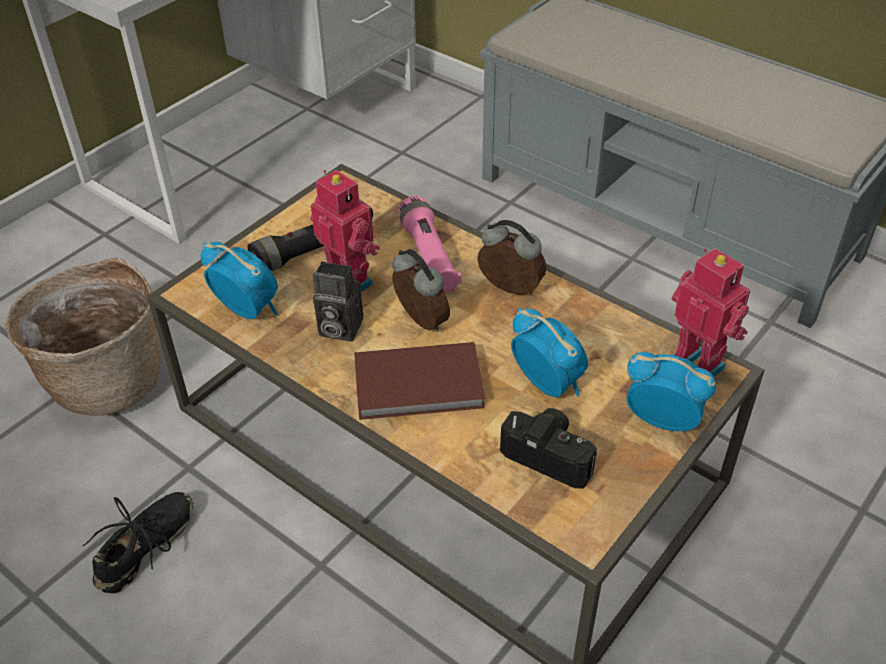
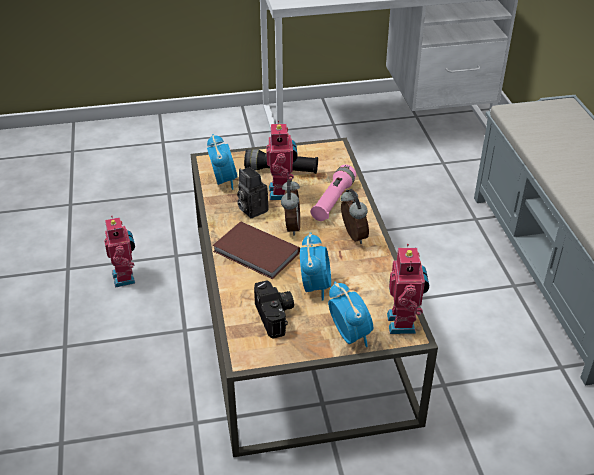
camera: 40 degrees right, 5 degrees down
(106, 378) = (183, 198): basket -> none
(147, 548) = (125, 277): black shoe -> toy robot

